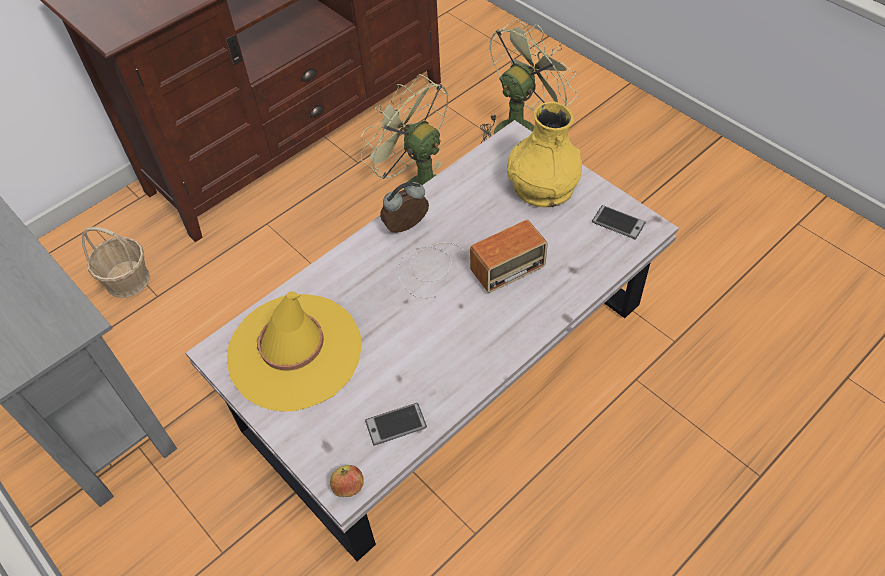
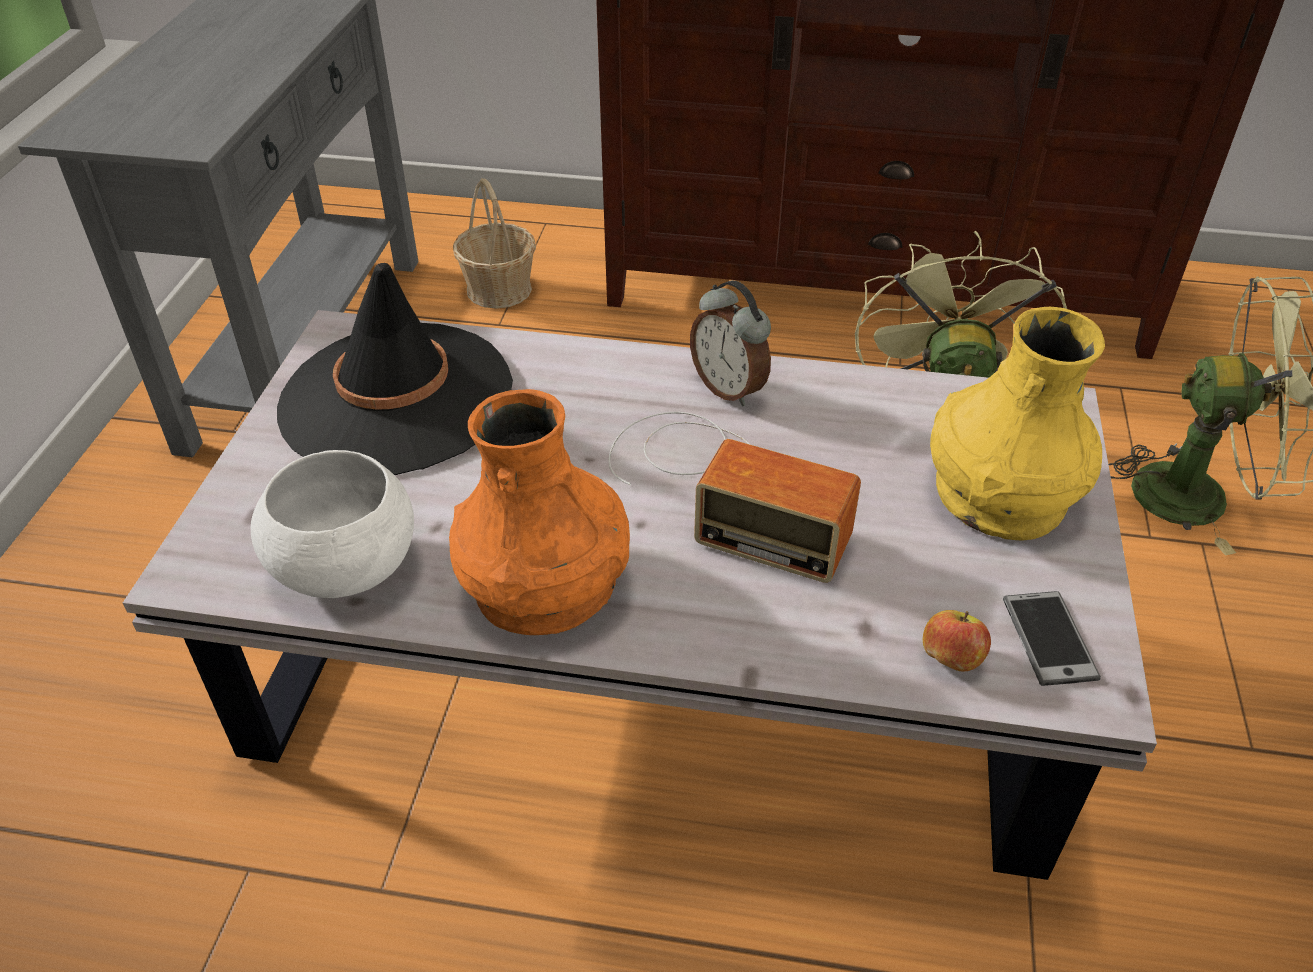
camera: 50 degrees right, 10 degrees down
(295, 352) = (396, 399): yellow hat -> black hat
(348, 487) = (194, 576): apple -> apple (951, 659)
(396, 424) = (345, 568): phone -> white bowl
(407, 228) = (729, 388): alarm clock -> alarm clock turned 150 degrees counterclockwise
(467, 356) = (545, 584): none -> orange vase

